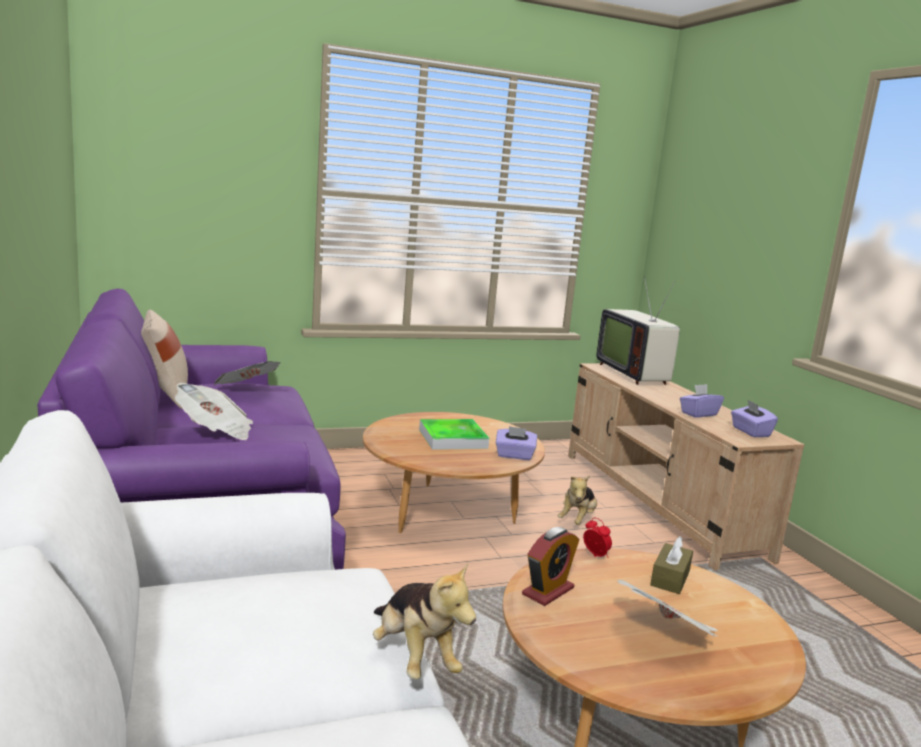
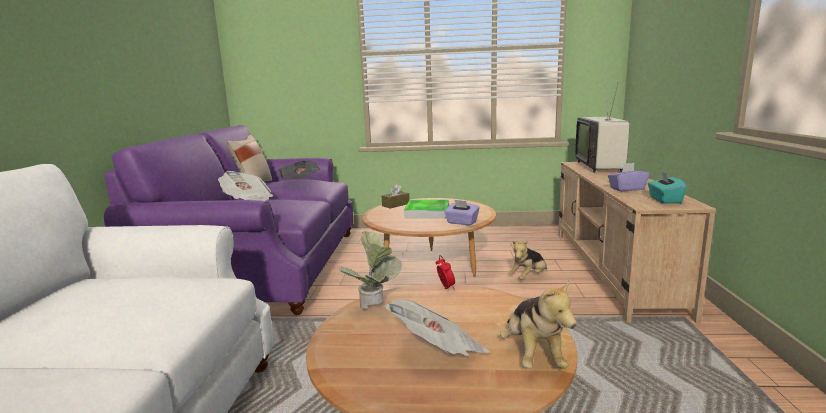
camera: 25 degrees right, 0 degrees up
(414, 657) = (169, 333): plush toy -> plush toy (533, 355)
(548, 591) = (374, 309): alarm clock -> potted plant
(670, 578) = (494, 309): brown tissue box -> brown tissue box (395, 205)
(750, 432) = (664, 200): purple tissue box -> turquoise tissue box

